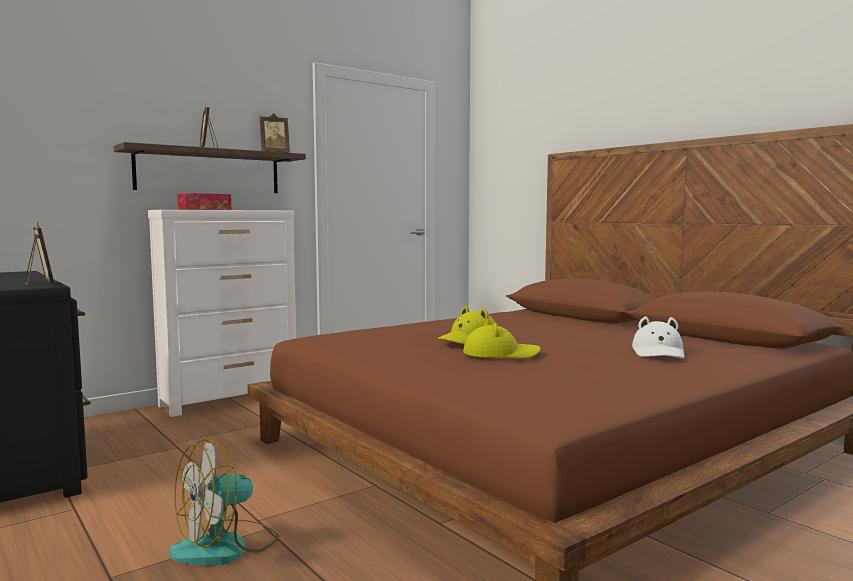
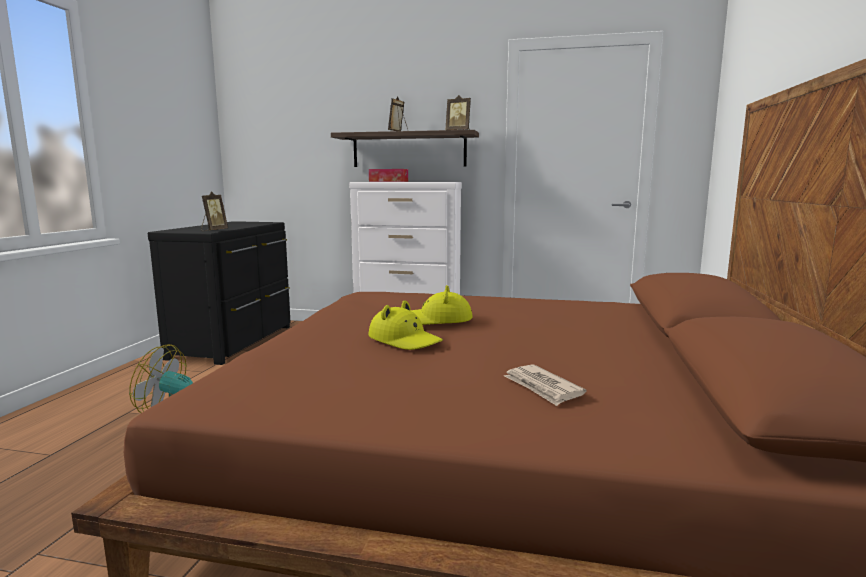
camera: 50 degrees right, 5 degrees up
(659, 353) = (542, 387): white hat -> newspaper

